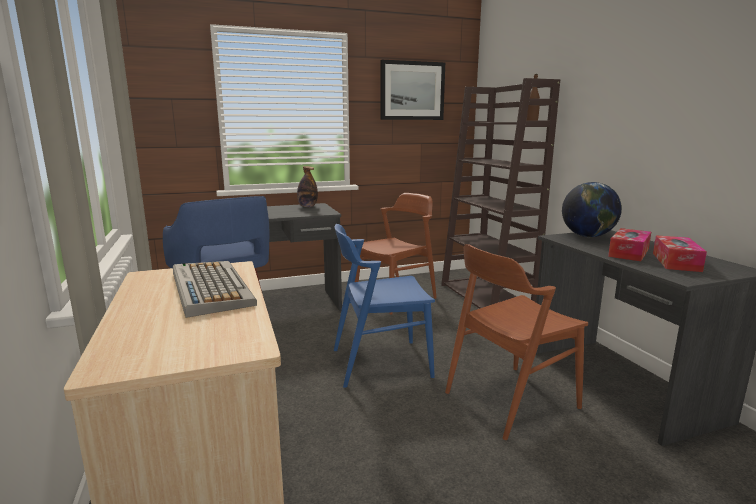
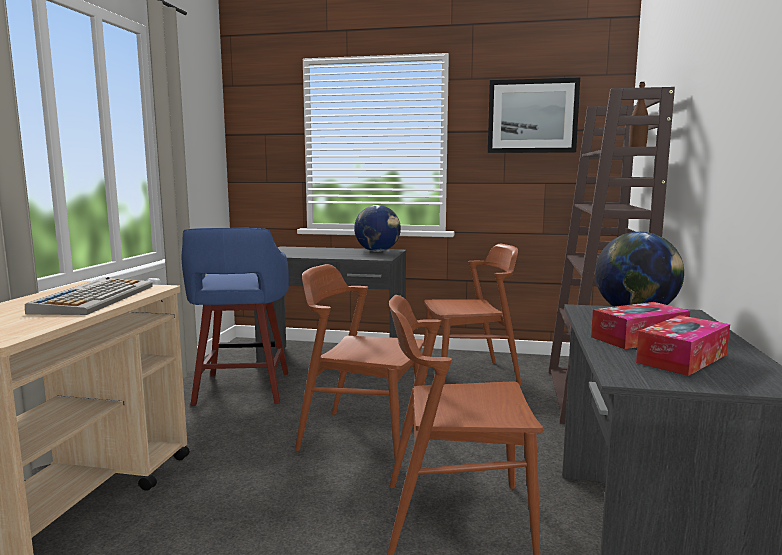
camera: 30 degrees right, 5 degrees down
(307, 206) = (377, 251): bottle -> globe
(380, 362) = (362, 437): blue chair -> brown chair

